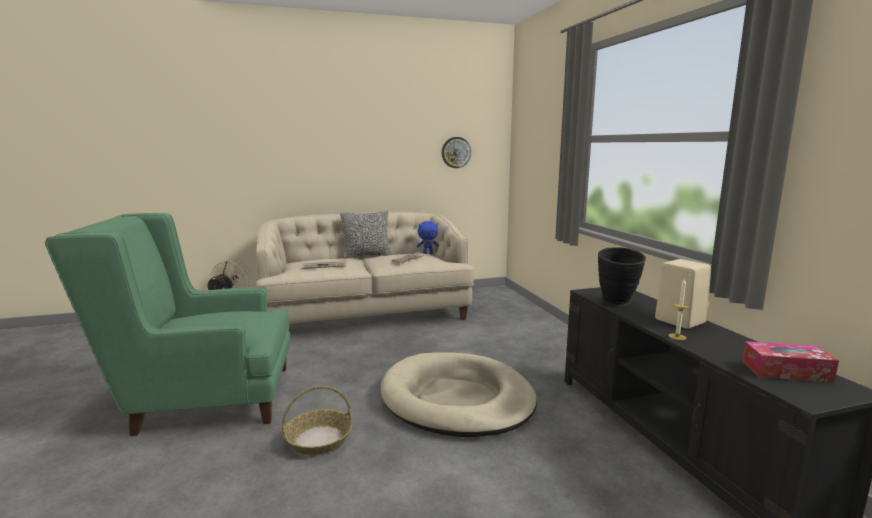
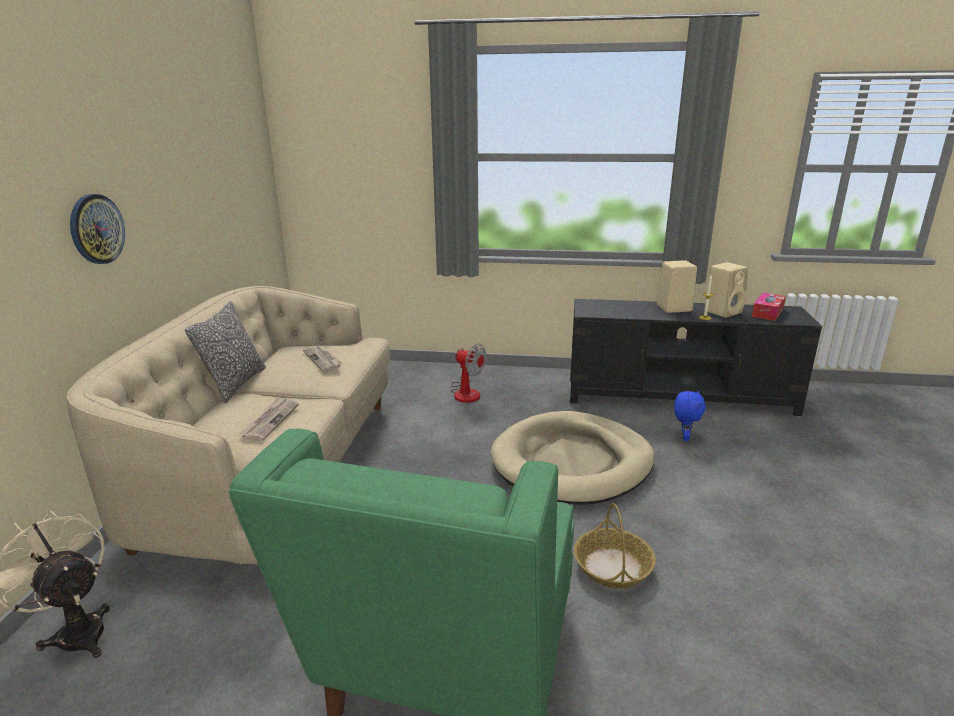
camera: 65 degrees left, 10 degrees up
(428, 253) = (291, 346): blue plush toy -> blue plush toy (684, 437)
(456, 152) = (235, 184): wall clock -> wall clock (96, 229)
(524, 338) = (466, 392): none -> fan
(617, 304) = (625, 313): black vase -> none
(725, 345) = (723, 311): none -> beige speaker

